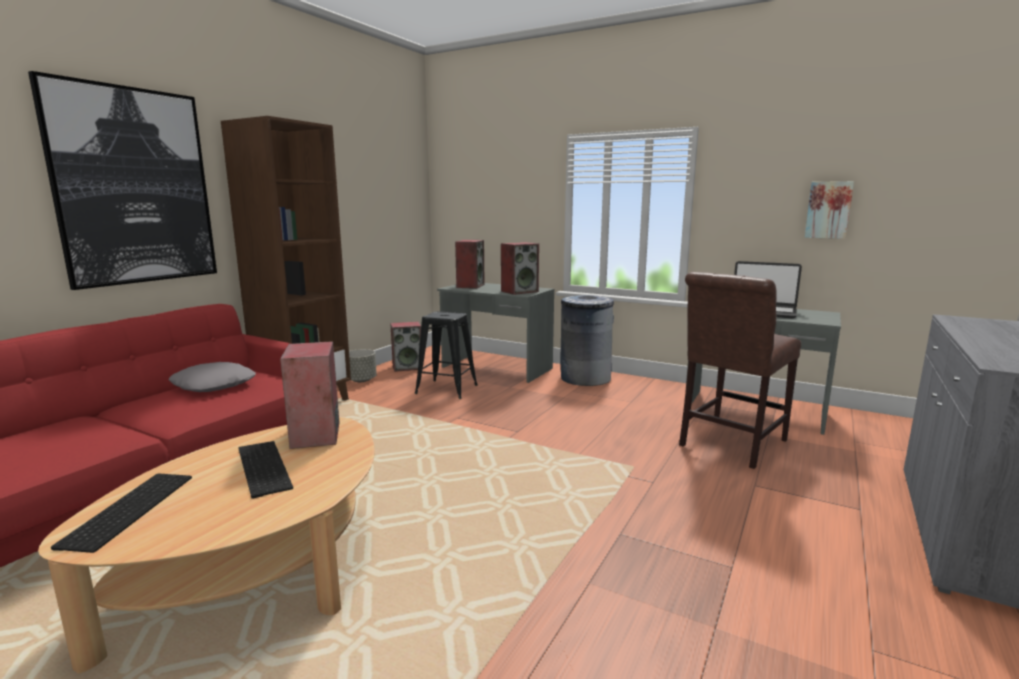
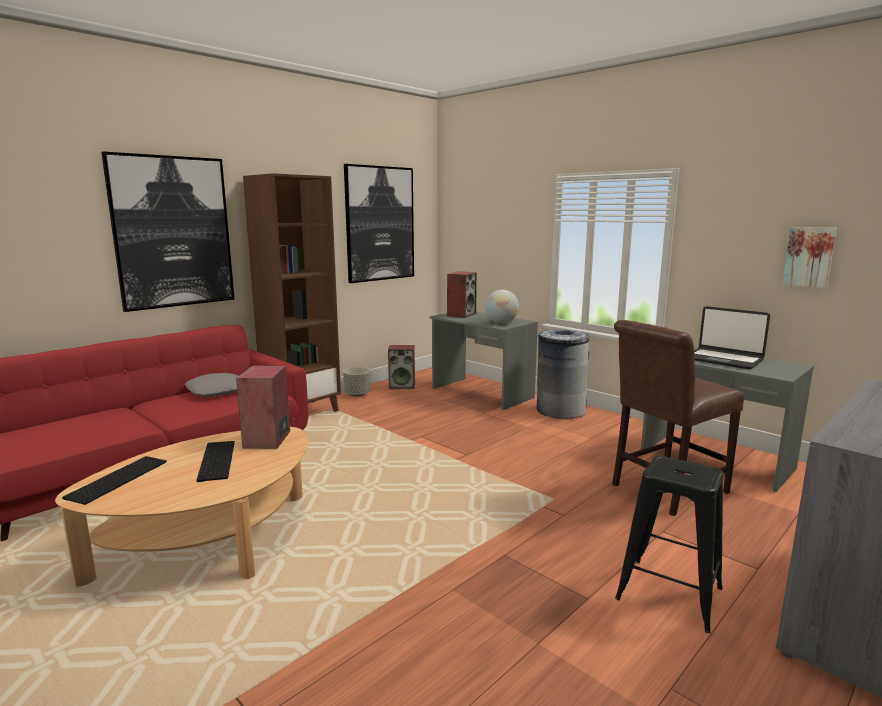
camera: 15 degrees right, 0 degrees up
(373, 188) = (380, 224): none -> picture
(447, 389) = (425, 410): black stool -> black stool (670, 594)
(519, 291) = (501, 323): speaker -> globe

